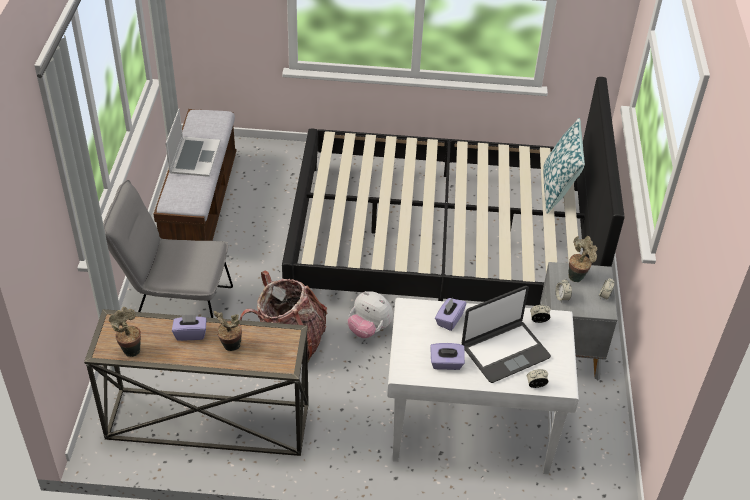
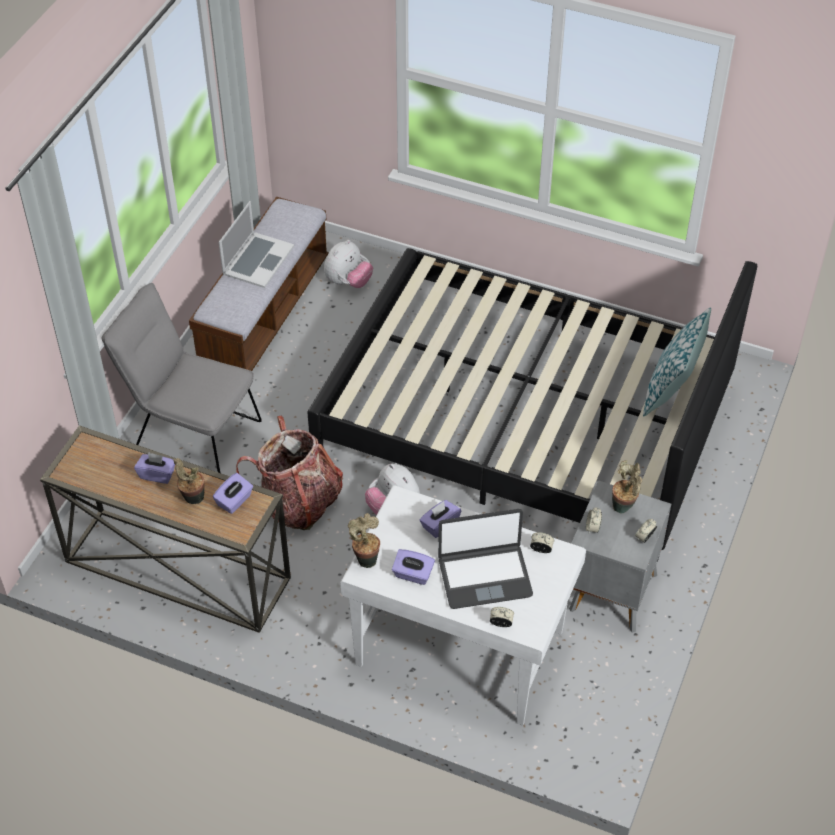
camera: 20 degrees right, 5 degrees up
(130, 349) = (89, 477): potted plant -> potted plant (365, 558)
(260, 169) = (348, 282): none -> plush toy
(268, 340) = (234, 501): none -> purple tissue box

